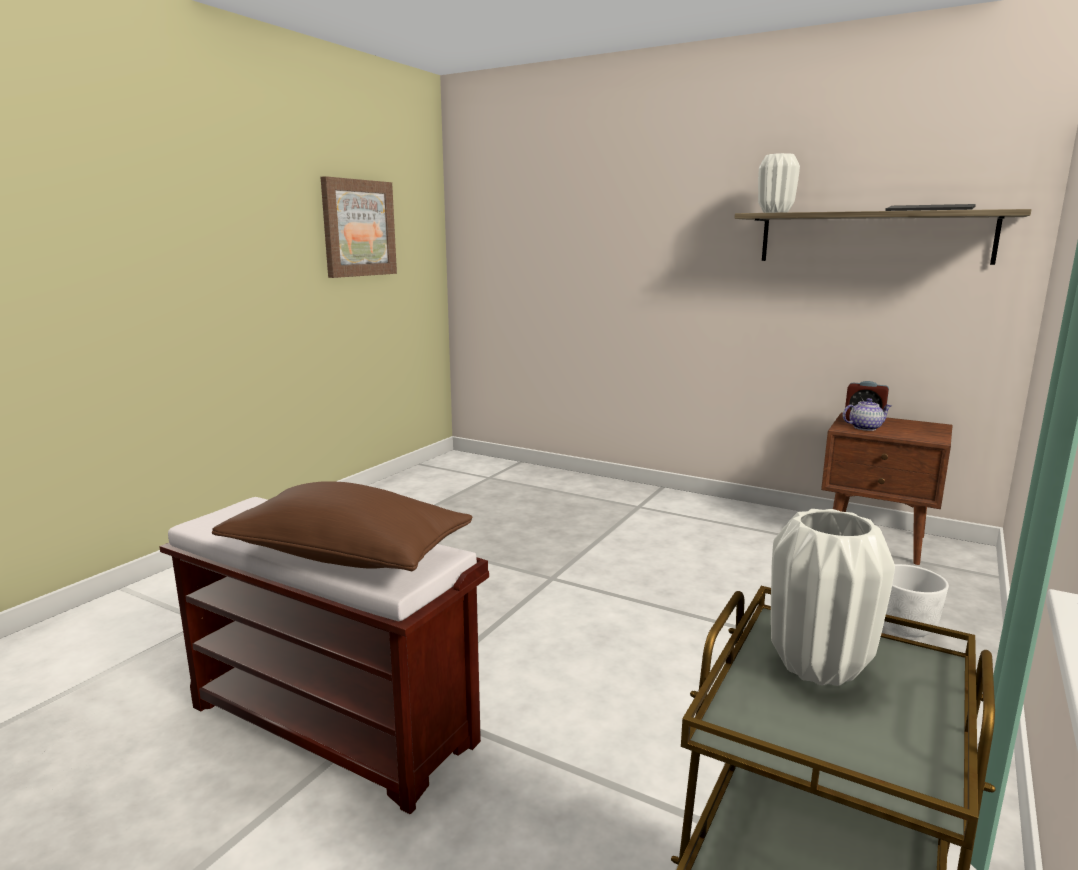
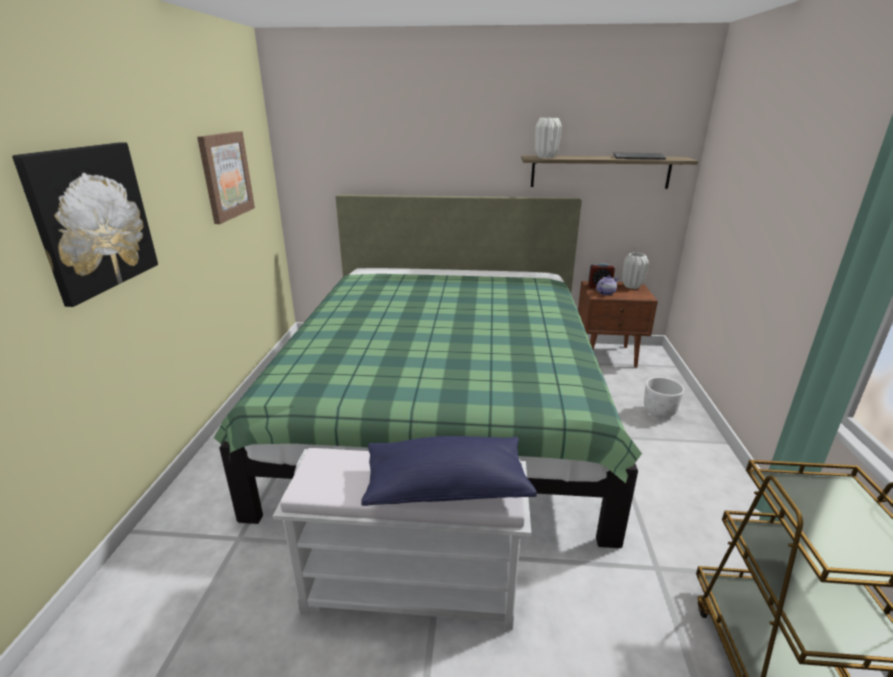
camera: 25 degrees left, 10 degrees up
(150, 230) = (93, 219): none -> picture
(335, 723) = (412, 586): brown bench -> white bench
(347, 556) = (446, 487): brown pillow -> blue pillow
(553, 555) = (442, 410): none -> green bed
(816, 666) = (813, 505): white vase -> white vase (631, 286)

